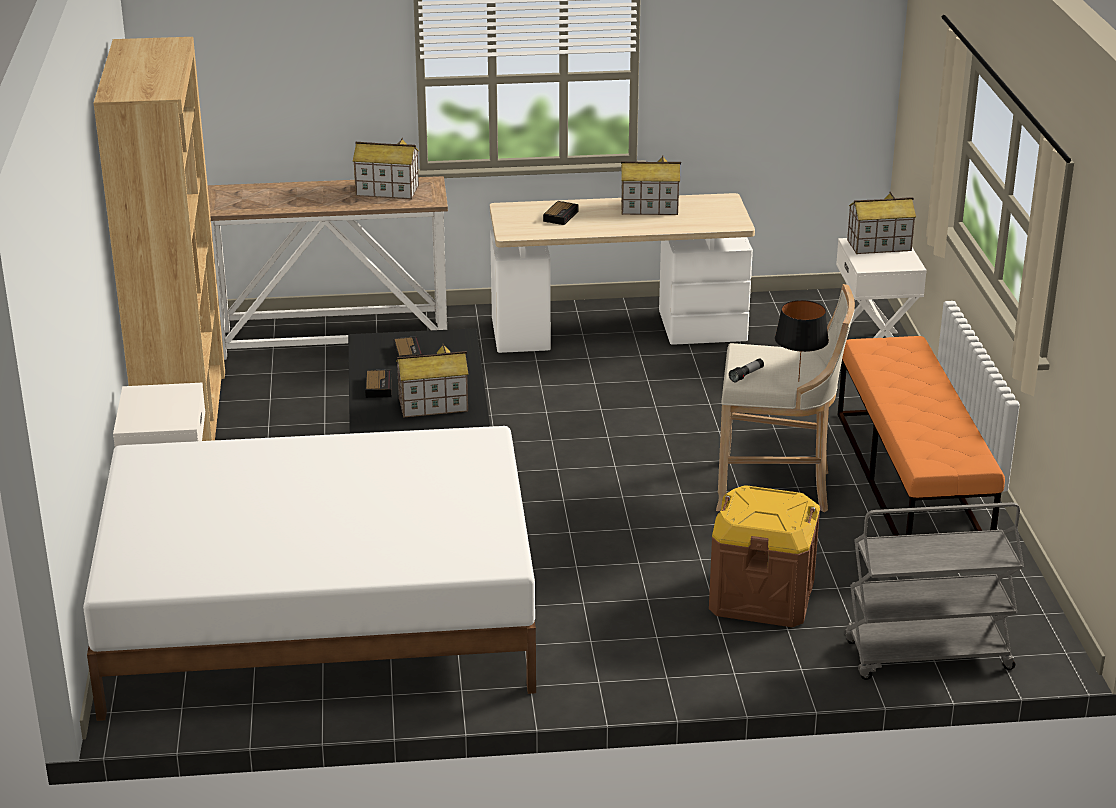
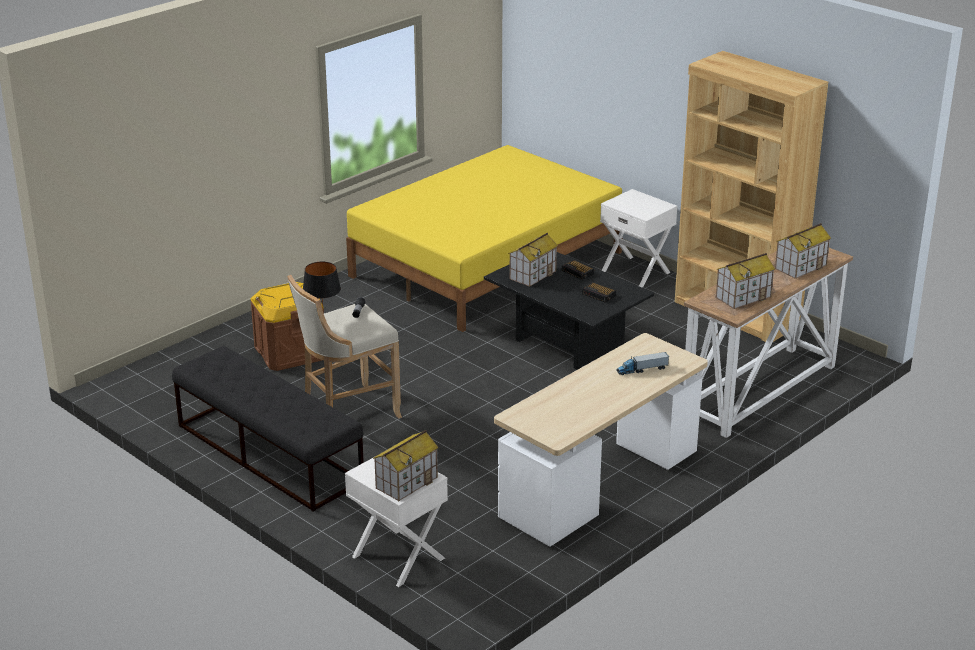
camera: 140 degrees right, 0 degrees up
(320, 616) = (487, 264): white bed -> yellow bed
(561, 216) = (642, 369): alarm clock -> toy truck
(649, 208) = (596, 404): toy house -> toy house (800, 266)
(910, 481) = (268, 453): orange bench -> black bench
(926, 656) = (176, 359): grey cart -> none

